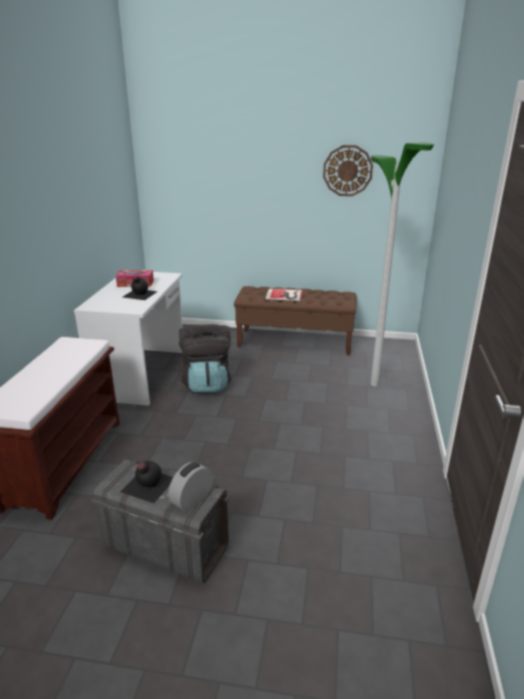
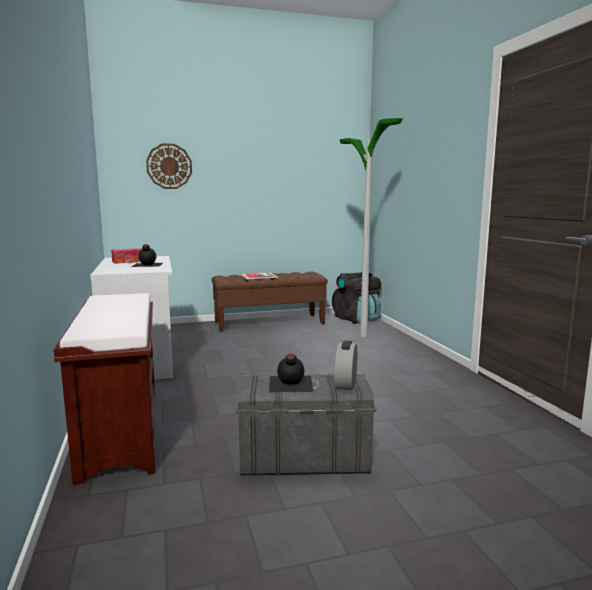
camera: 25 degrees left, 15 degrees down
(207, 383) = (217, 355): black backpack -> black backpack (357, 320)
(347, 171) = (299, 167): wall clock -> wall clock (169, 166)

